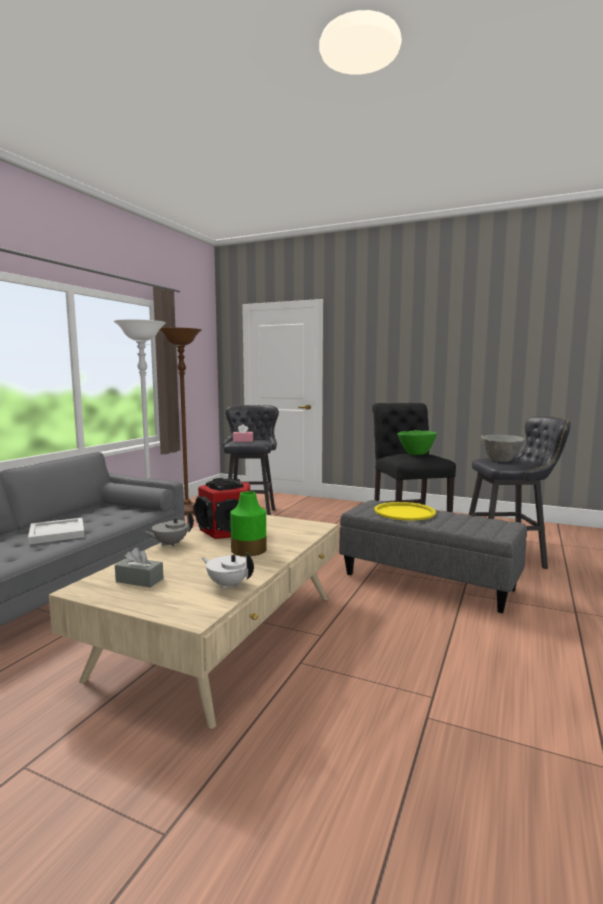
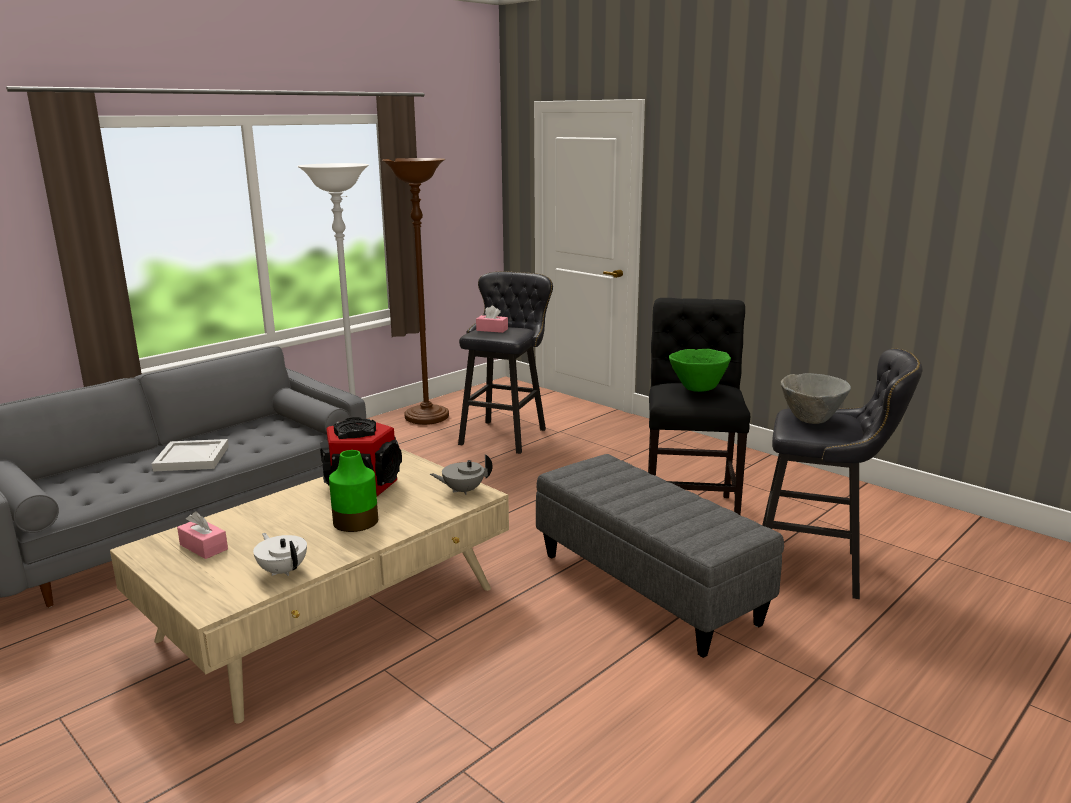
camera: 20 degrees right, 10 degrees up
(139, 580) = (203, 547): grey tissue box -> pink tissue box
(170, 544) = (280, 498): grey teapot -> grey teapot (463, 490)
(404, 512) = (623, 485): yellow tray -> none

